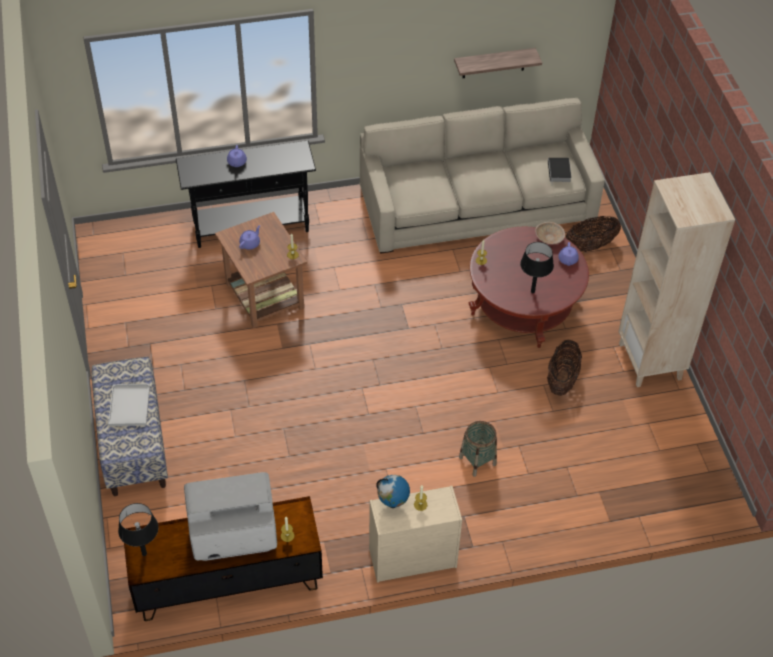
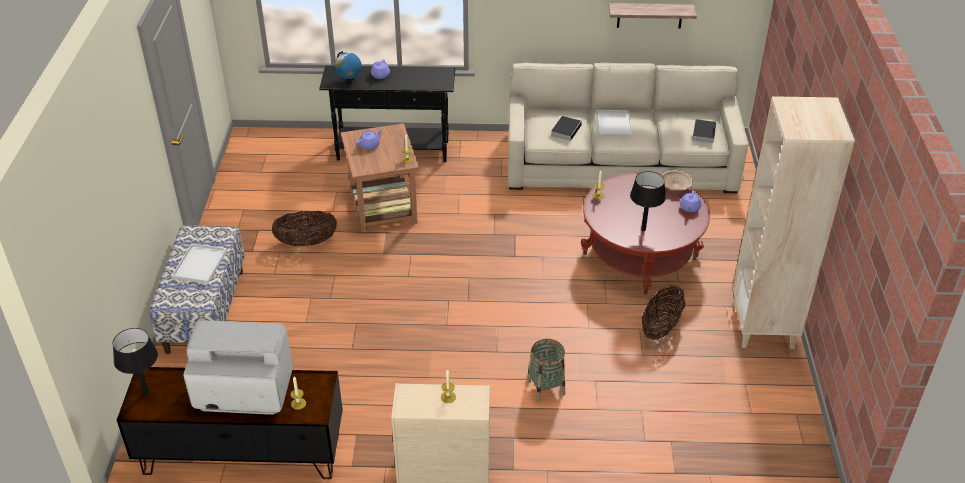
camera: 15 degrees right, 10 degrees down
(393, 503) = (419, 391): globe -> globe (349, 82)
(429, 188) = (566, 129): none -> book
(472, 174) = (613, 124): none -> white tray
(590, 246) = (726, 213): basket -> basket (306, 242)

